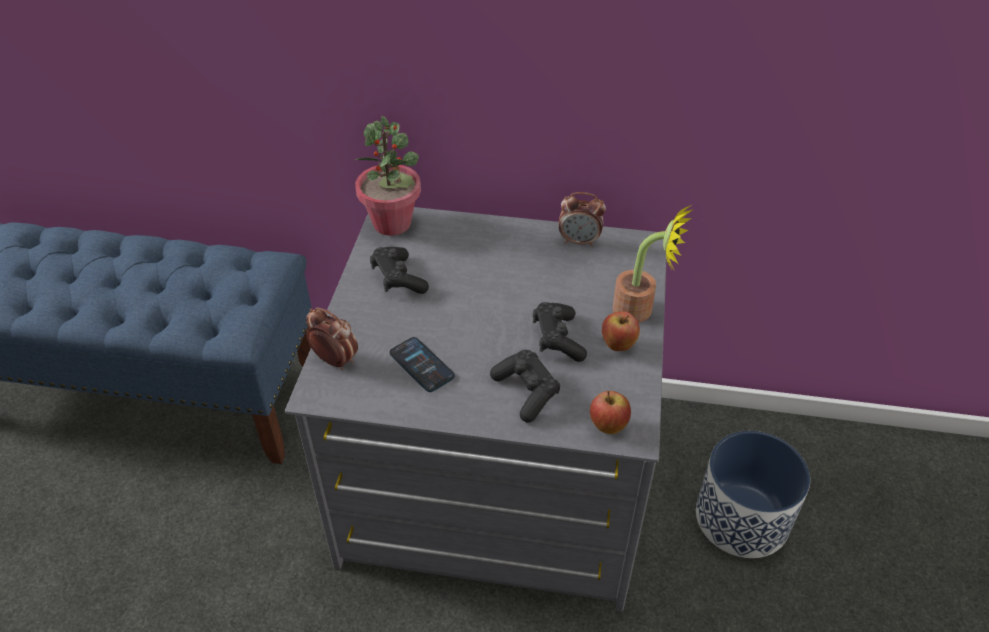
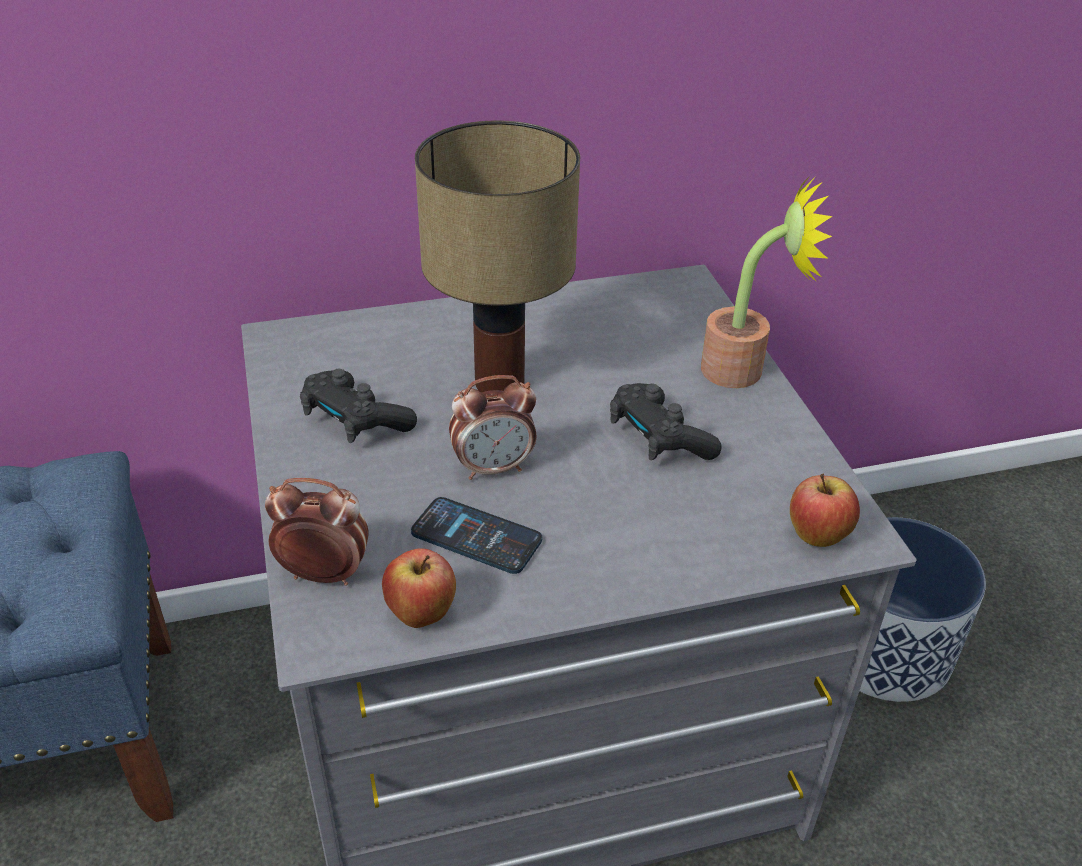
camera: 25 degrees left, 5 degrees down
(392, 223) = (294, 344): potted plant -> none
(491, 278) = (501, 382): none -> table lamp
(526, 392) = (666, 526): black game controller -> none
(579, 241) = (596, 302): alarm clock -> alarm clock (493, 468)
(618, 345) = (748, 422): apple -> apple (421, 615)

